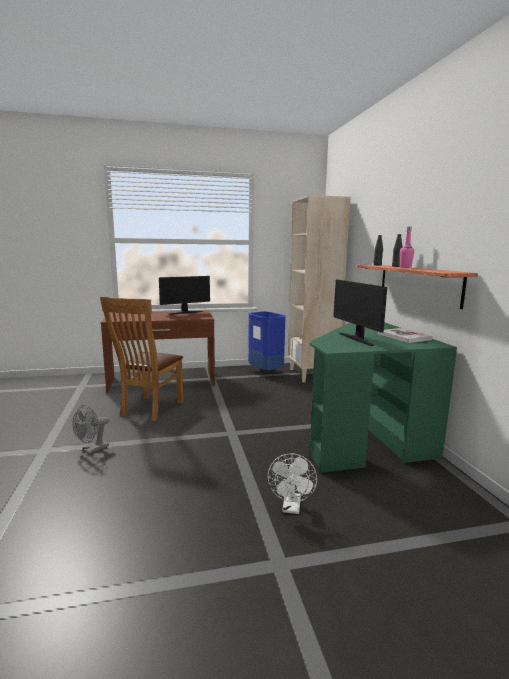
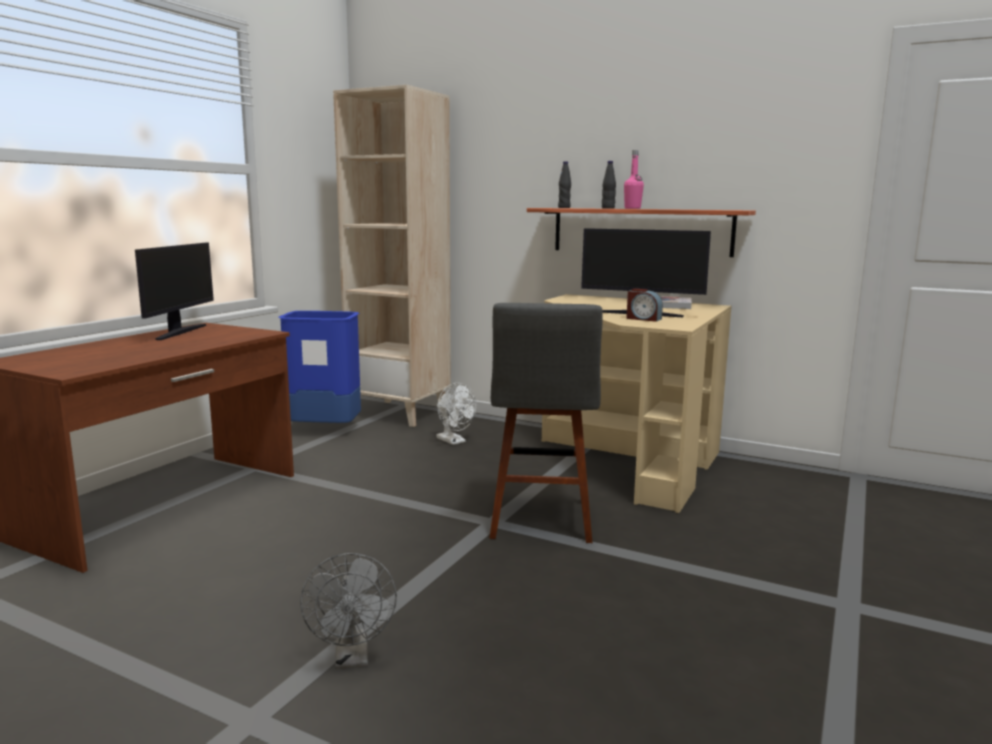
camera: 50 degrees left, 0 degrees up
(149, 409) = (275, 554): brown chair -> none
(248, 442) = (541, 522): none -> grey stool
(291, 508) = (741, 557): white fan -> white fan (454, 441)
(340, 341) = (643, 319): none -> alarm clock
(365, 437) = (627, 461): green desk -> beige desk

